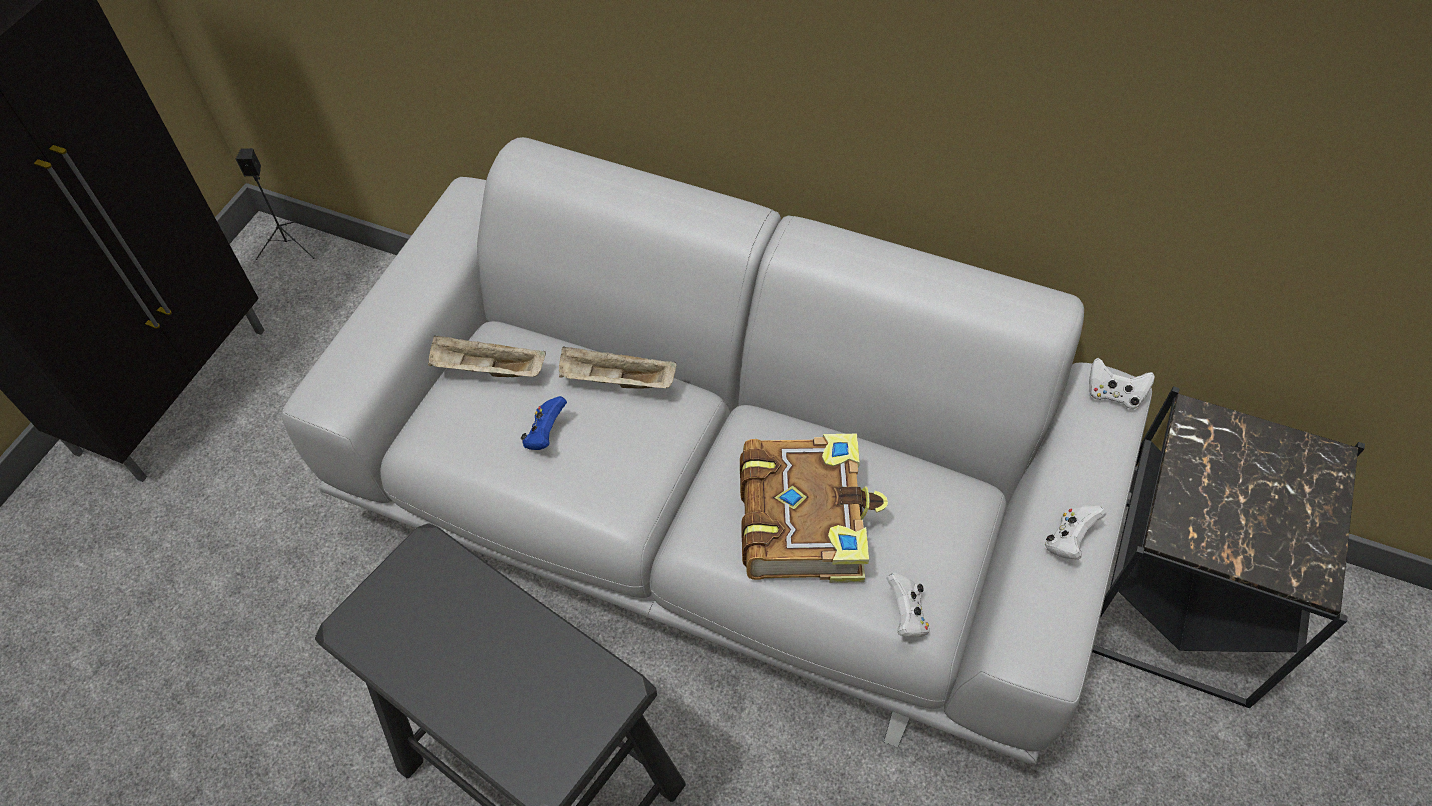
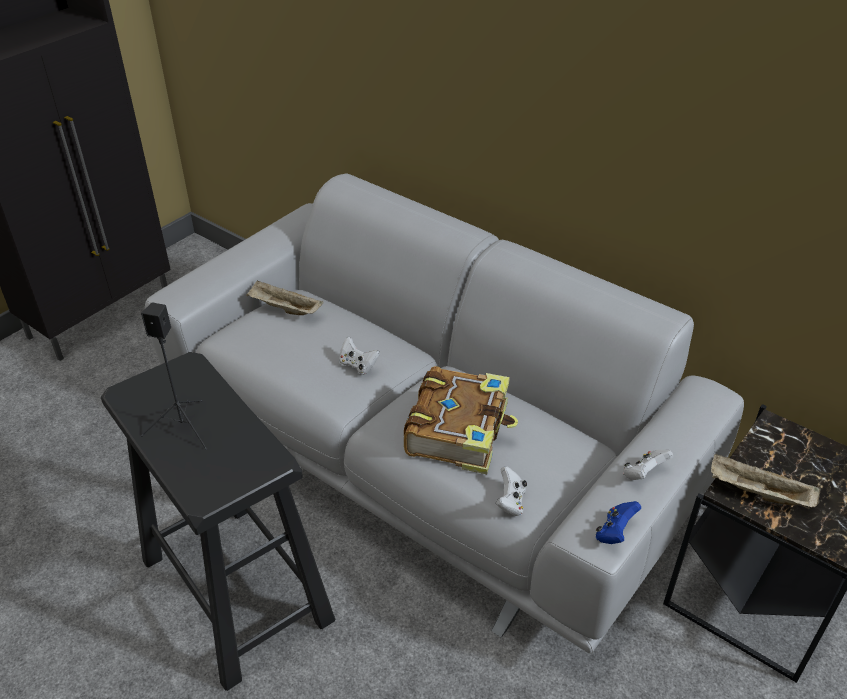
camera: 15 degrees right, 15 degrees down
(289, 246) = (204, 254): black speaker -> black speaker (184, 428)
(545, 434) = (305, 348): blue game controller -> blue game controller (614, 532)
(616, 381) = (365, 331): beige tray -> beige tray (757, 493)
(1113, 394) = (711, 396): white game controller -> white game controller (358, 365)

